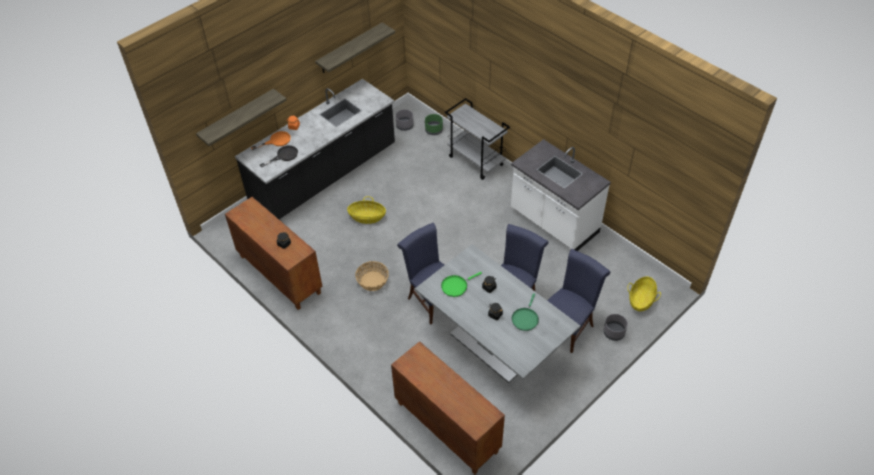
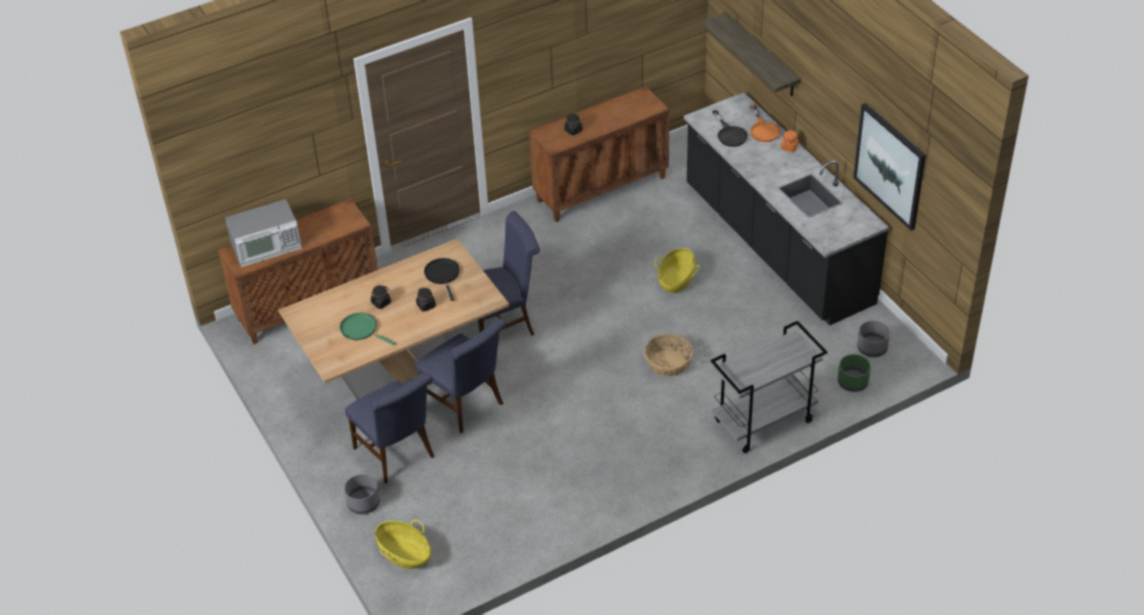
camera: 105 degrees right, 5 degrees down
(350, 48) = (890, 166): shelf -> picture
(372, 281) = (556, 271): basket -> basket (668, 363)
(456, 286) = (443, 275): green frying pan -> black frying pan
(463, 404) = (267, 247): none -> microwave
(493, 345) = (403, 371): grey dining table -> brown dining table
(553, 222) = (596, 489): white counter -> none

